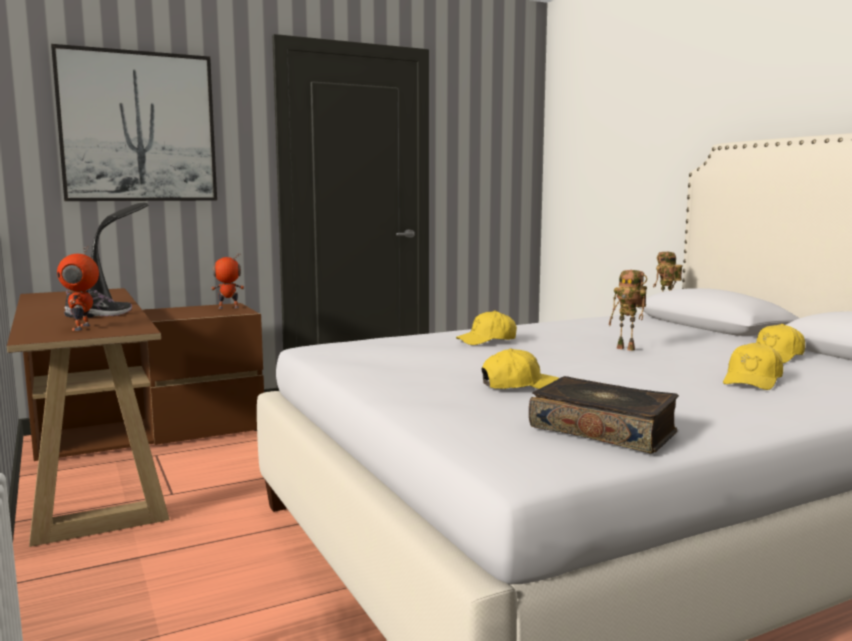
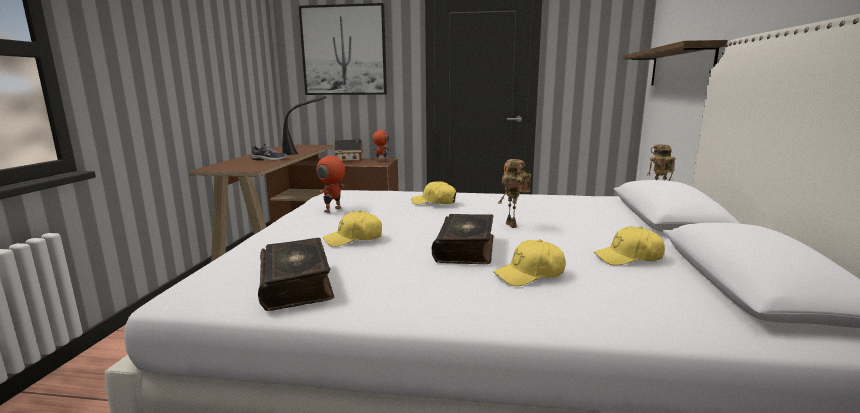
camera: 35 degrees right, 5 degrees up
(83, 328) = (240, 165): toy robot -> toy robot (333, 210)
(167, 310) = (350, 159): none -> toy house
(519, 386) = (354, 239): yellow cap -> yellow cap turned 135 degrees clockwise
(611, 169) = (680, 67): none -> shelf
(650, 373) = (466, 248): none -> book

